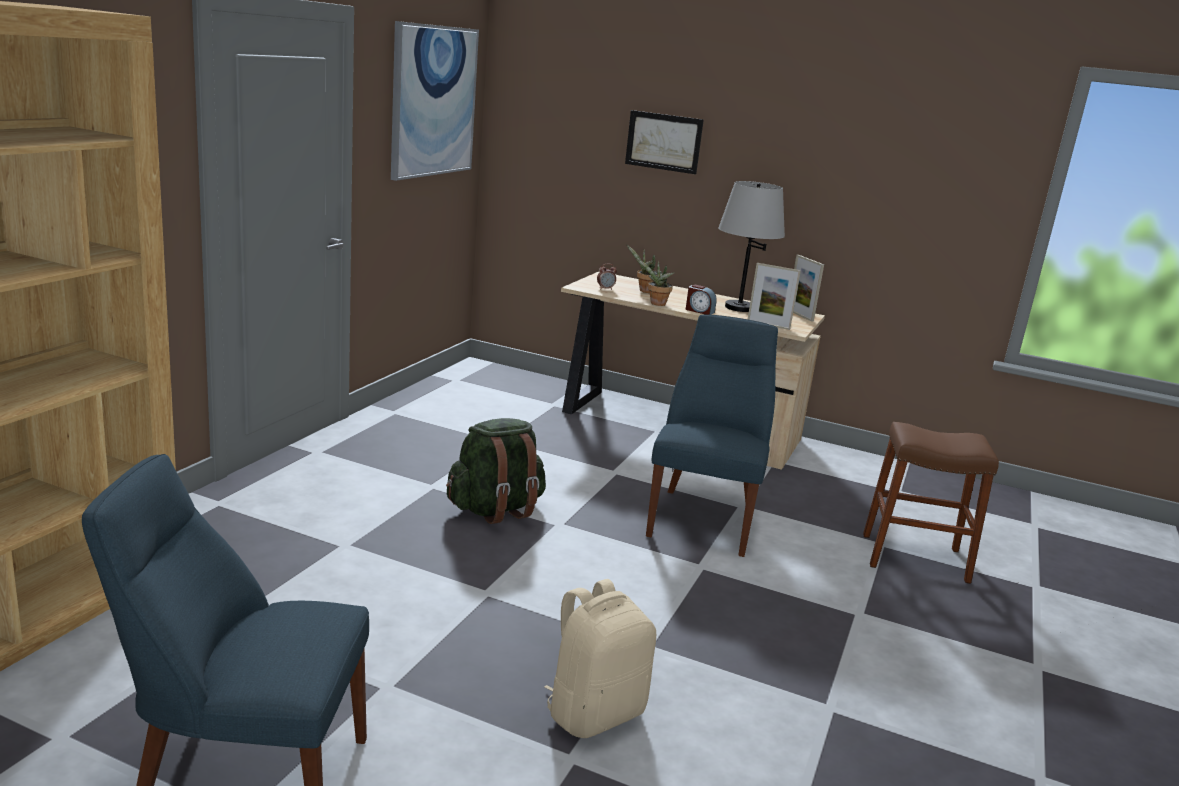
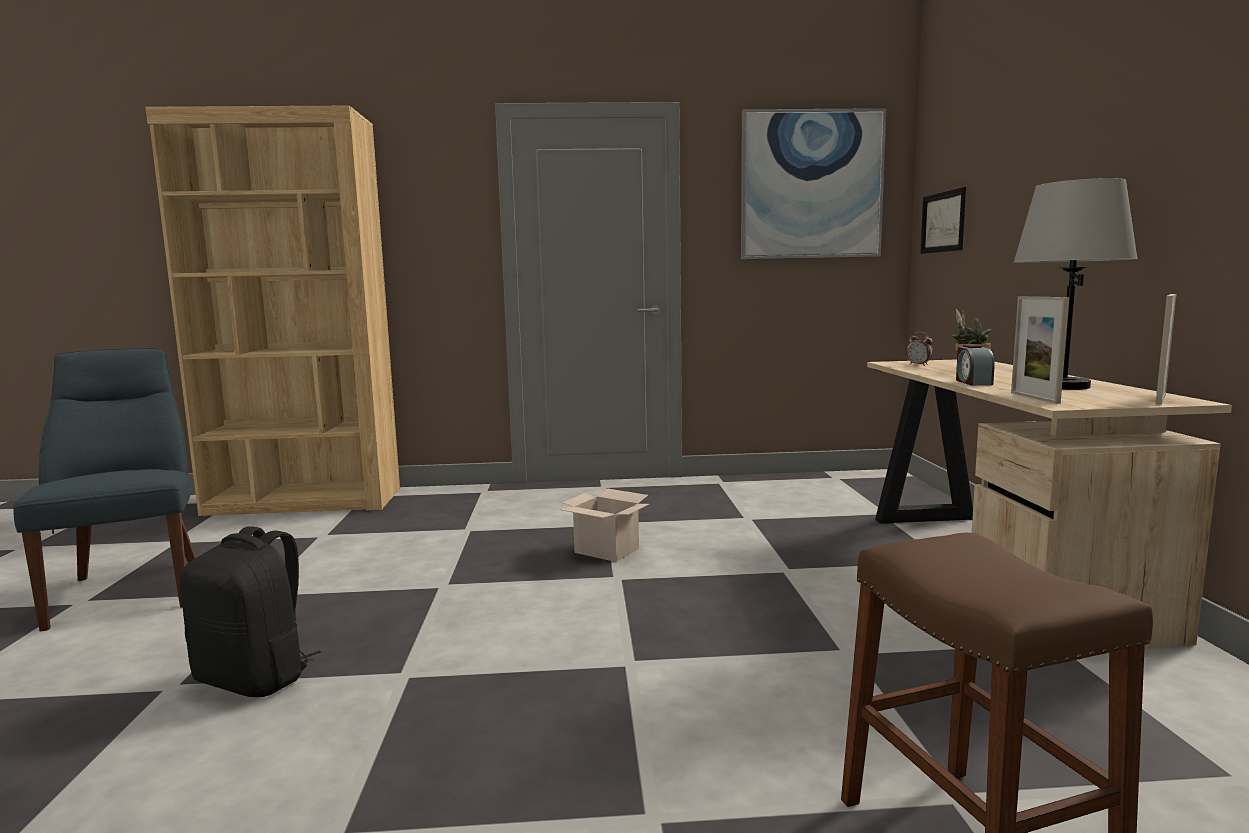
camera: 65 degrees right, 10 degrees down
(496, 509) = (605, 550): green backpack -> cardboard box
(594, 712) = (256, 678): beige backpack -> black backpack
(656, 304) = (932, 375): potted plant -> none
(663, 142) = (1037, 171): picture -> picture (943, 222)
(704, 518) = (762, 637): blue chair -> none

